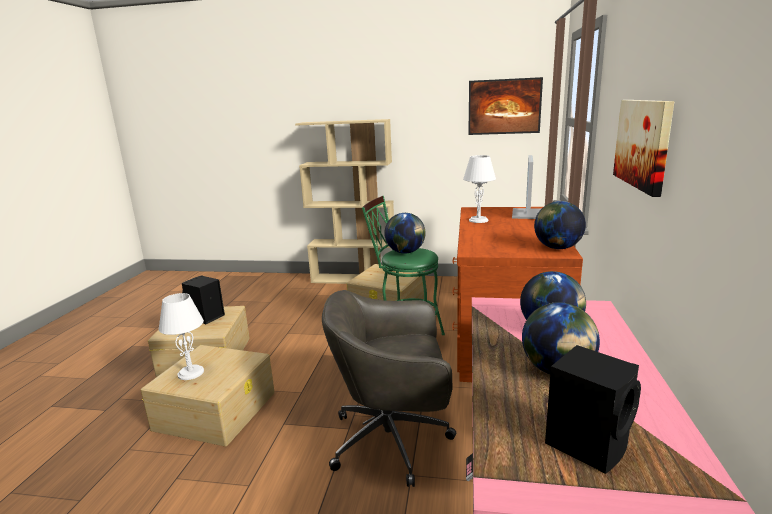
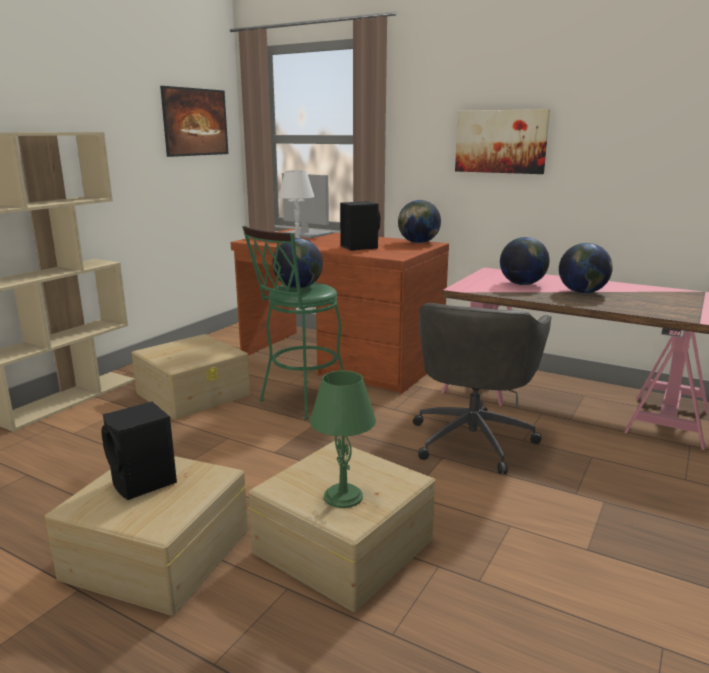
camera: 70 degrees left, 0 degrees up
(190, 373) = (344, 496): white table lamp -> green table lamp
(588, 443) = (664, 301): black speaker -> black speaker (359, 247)

